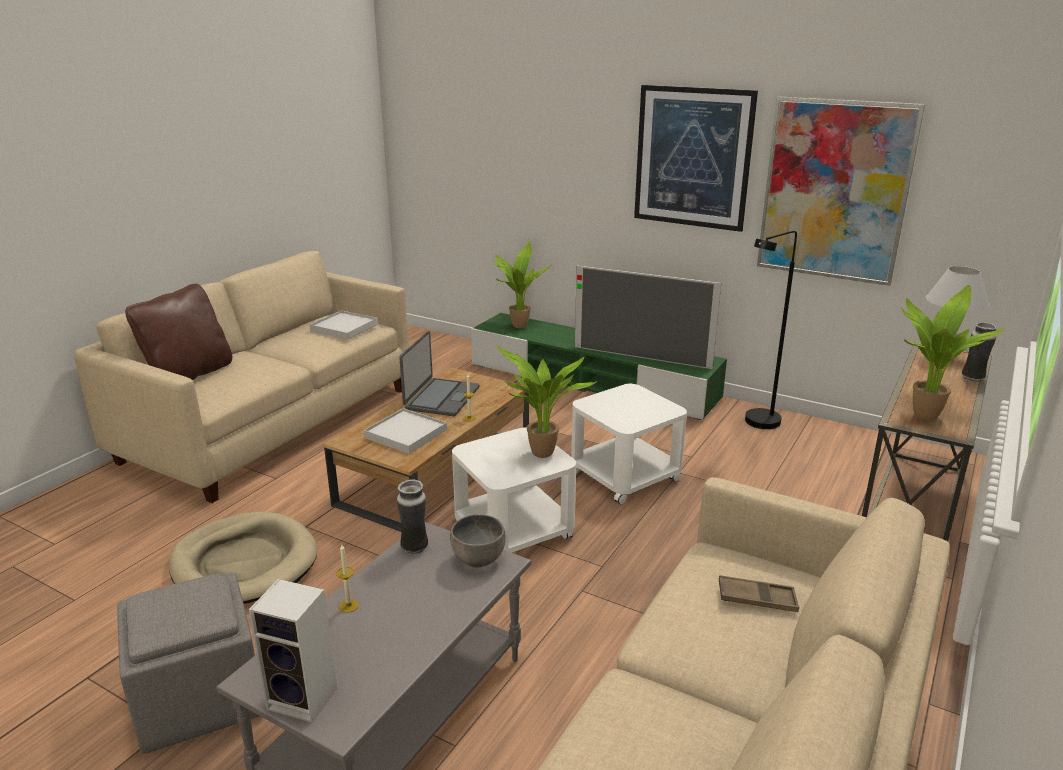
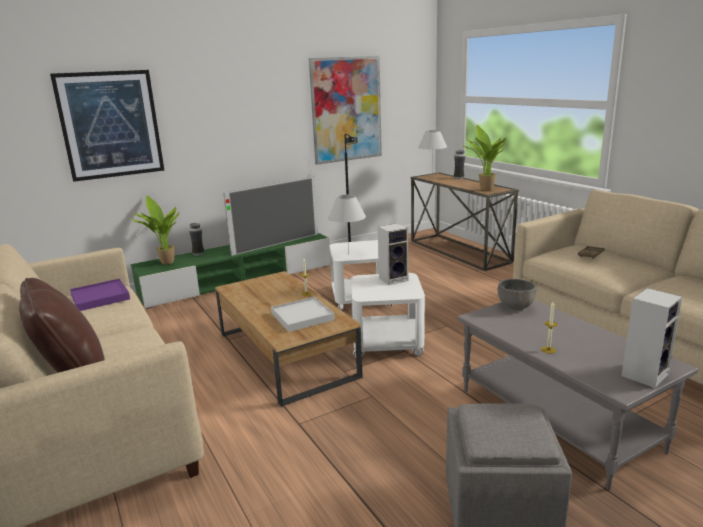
camera: 60 degrees left, 5 degrees down
(245, 563) = (325, 464): beige dog bed -> none
(344, 328) = (100, 297): white tray -> purple tray
(414, 548) = (491, 322): vase -> vase (198, 254)
(441, 398) = (262, 297): laptop -> none
(541, 455) = (394, 279): potted plant -> speaker
(601, 404) = (348, 255): none -> white table lamp
(692, 158) = (264, 104): picture -> picture (110, 125)

